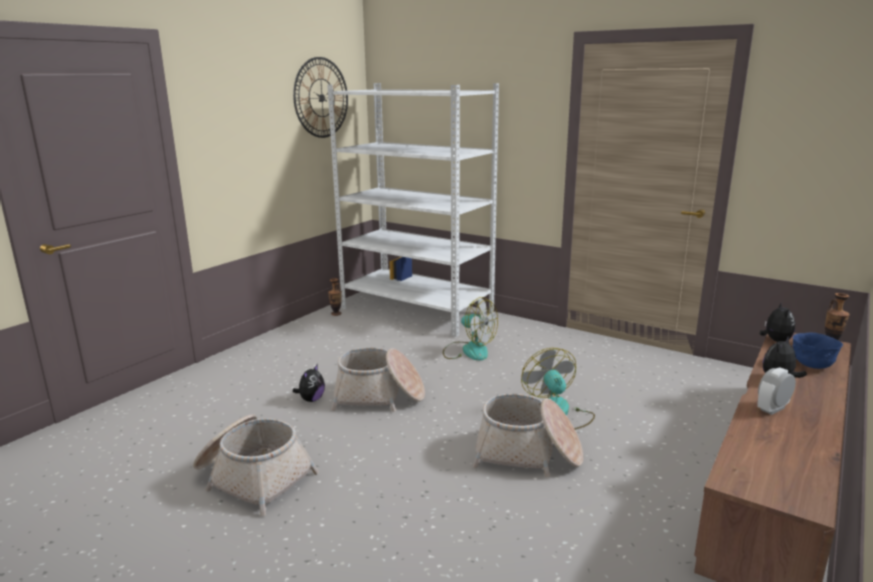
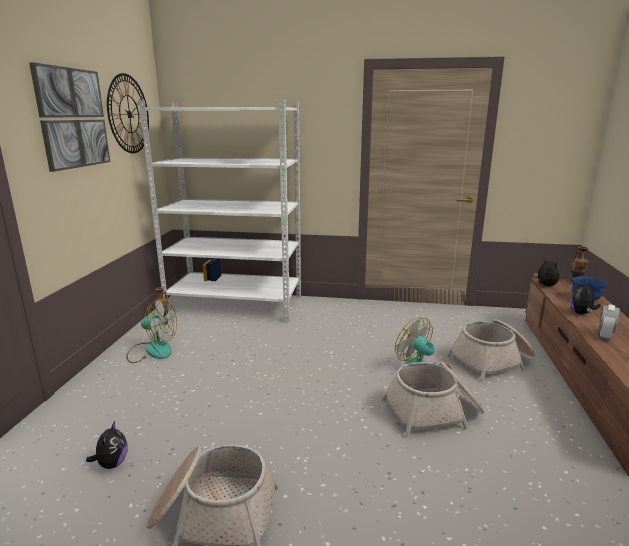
camera: 25 degrees left, 0 degrees up
(251, 105) = (73, 118): none -> picture
(311, 399) = (207, 410): plush toy -> plush toy (112, 464)
(379, 396) = (269, 391): basket -> basket (492, 361)
(468, 350) = (309, 332): fan -> fan (152, 350)

